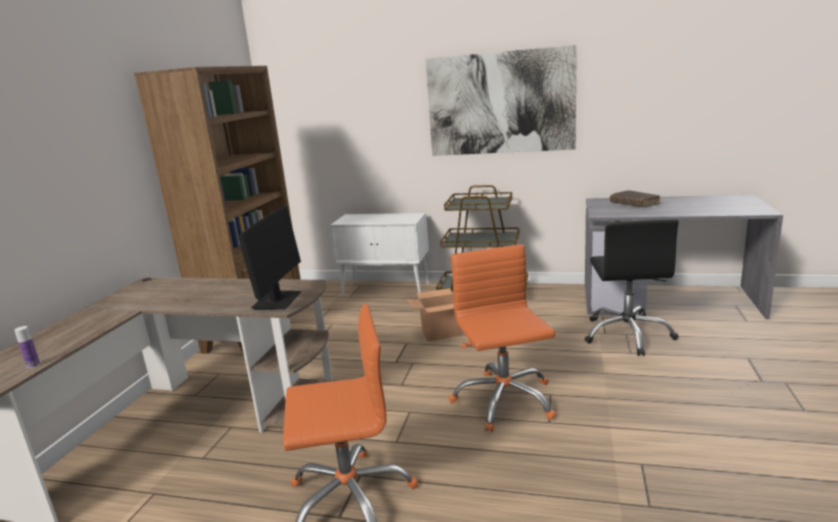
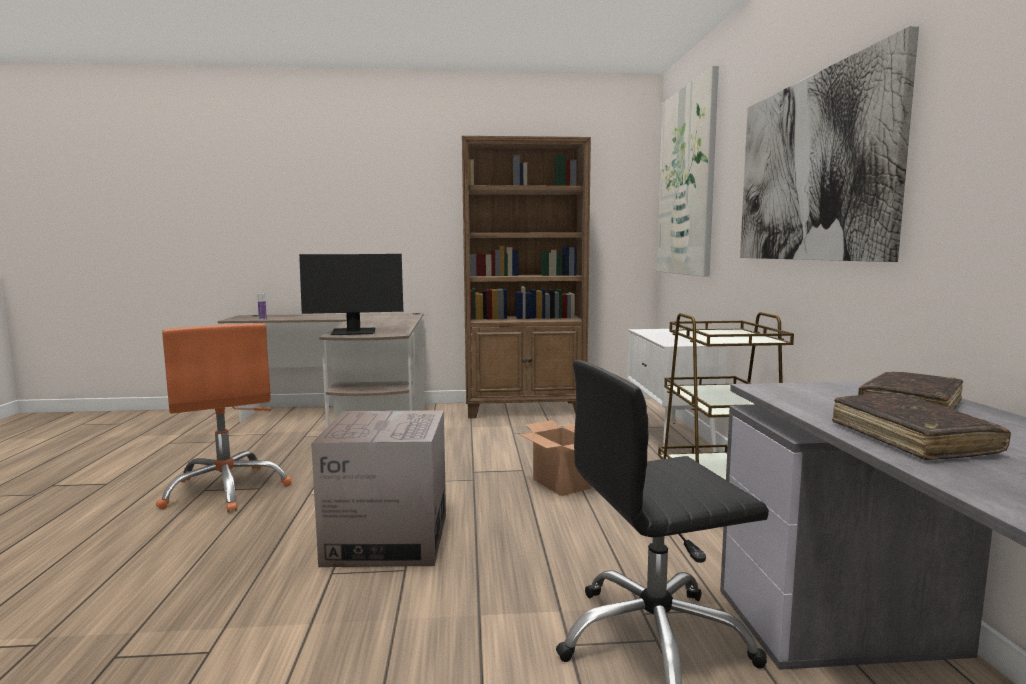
camera: 70 degrees right, 10 degrees down
(322, 102) = (686, 182): none -> picture
(503, 400) = (387, 539): orange office chair -> cardboard box
(680, 210) = (911, 439): none -> brown book

